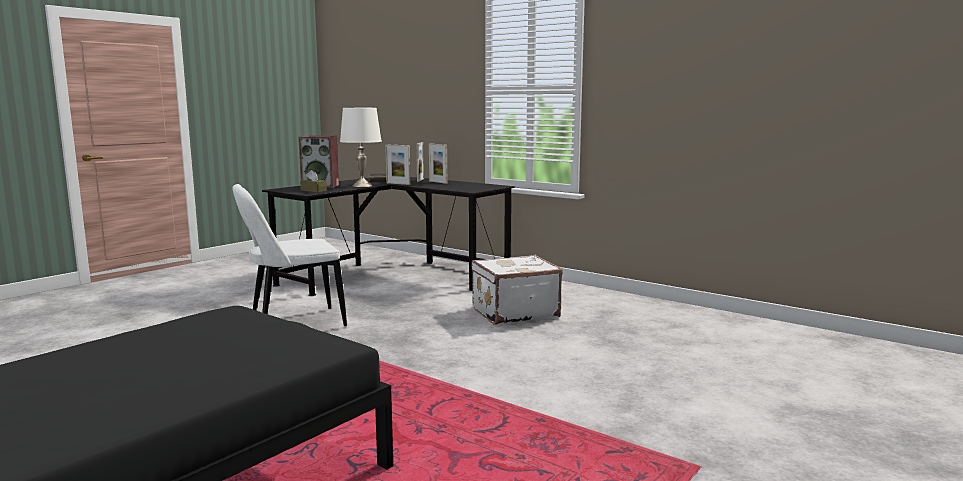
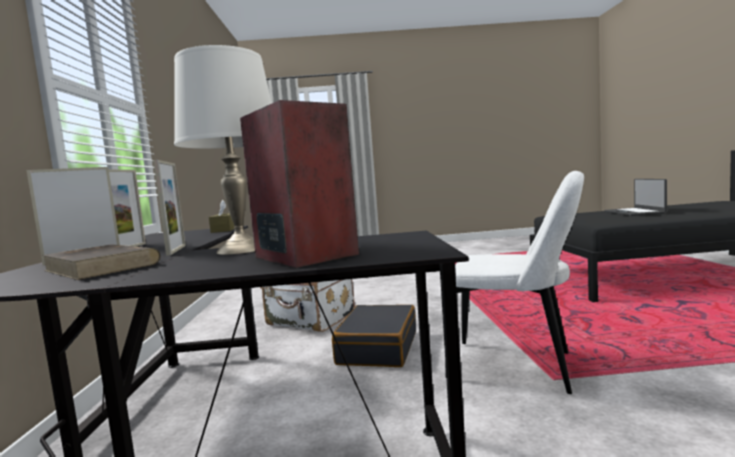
camera: 130 degrees left, 5 degrees down
(157, 370) = (634, 212): none -> laptop
(313, 190) = (374, 241): brown tissue box -> brown tissue box (224, 230)
(405, 311) = (377, 348): none -> black suitcase

